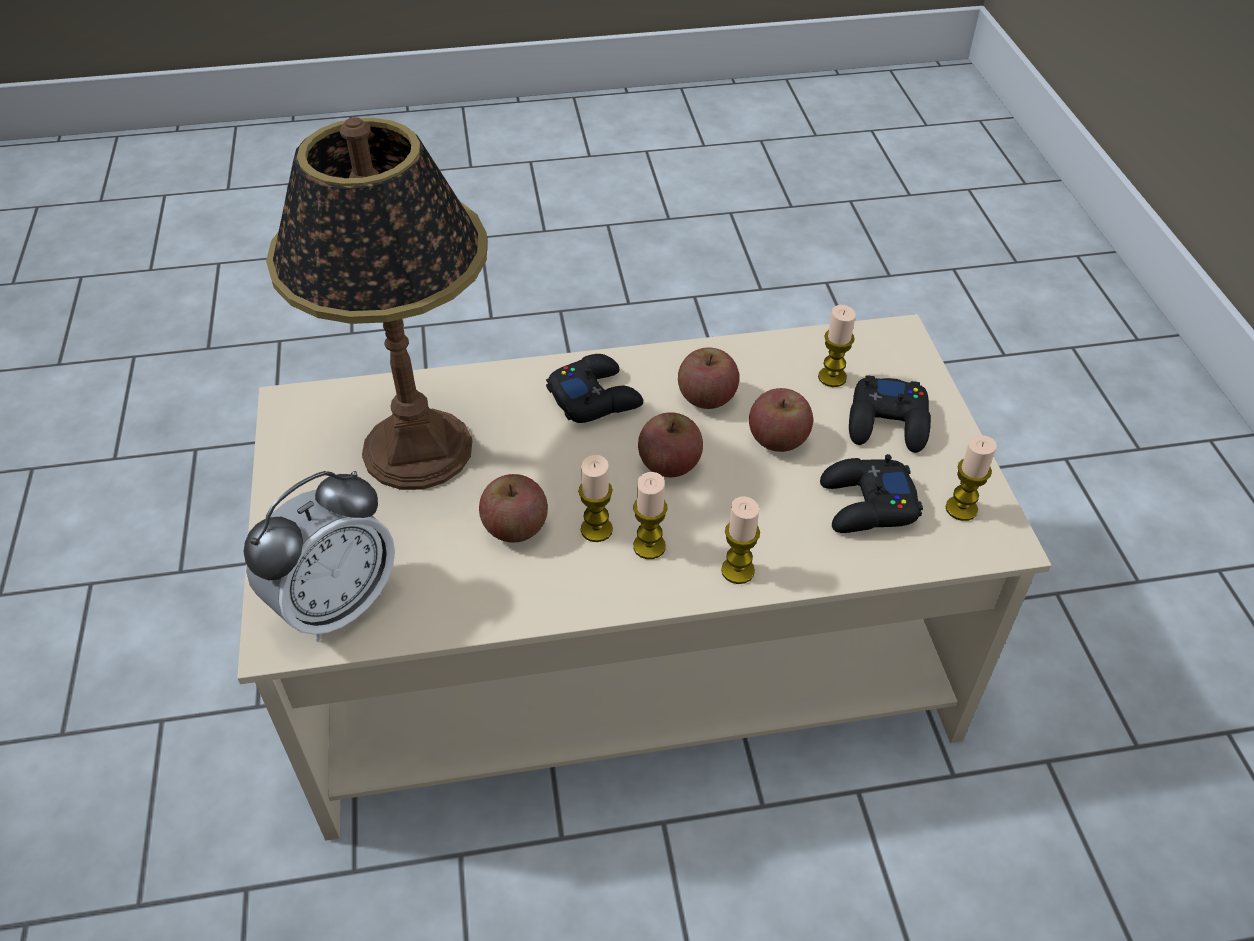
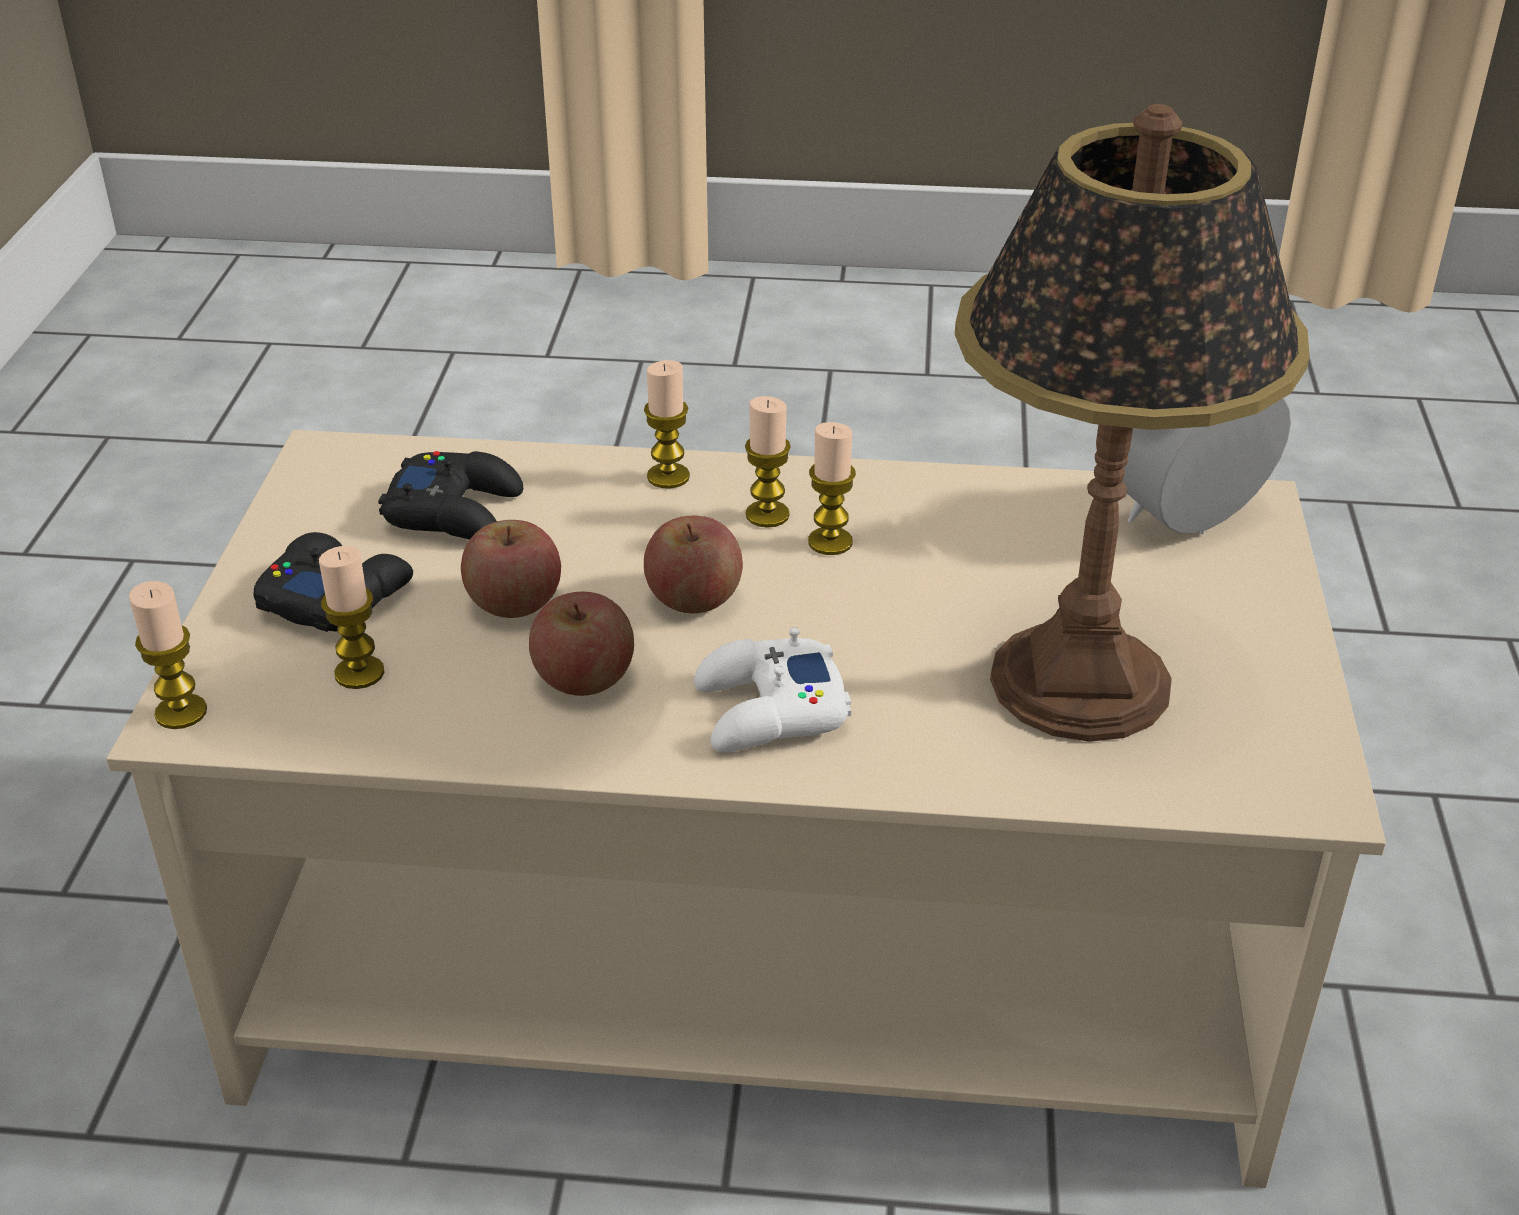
camera: 165 degrees left, 10 degrees down
(515, 527) = (941, 562): apple -> none
(595, 397) = (769, 711): black game controller -> white game controller
(961, 509) = (340, 489): candle -> candle (181, 712)

